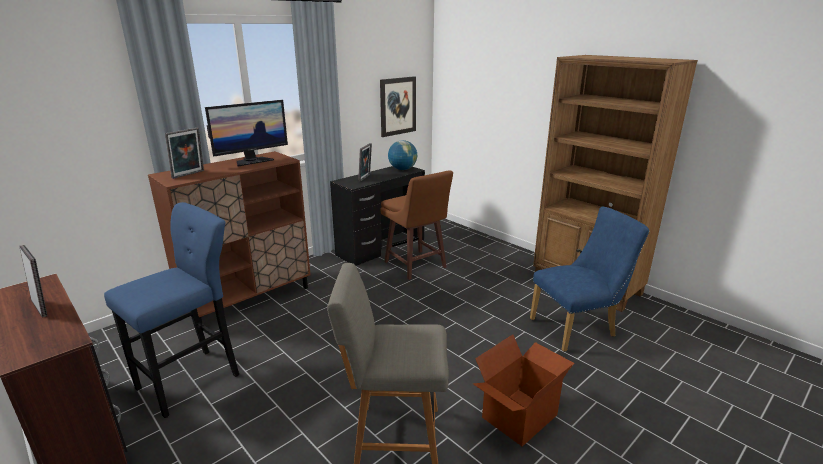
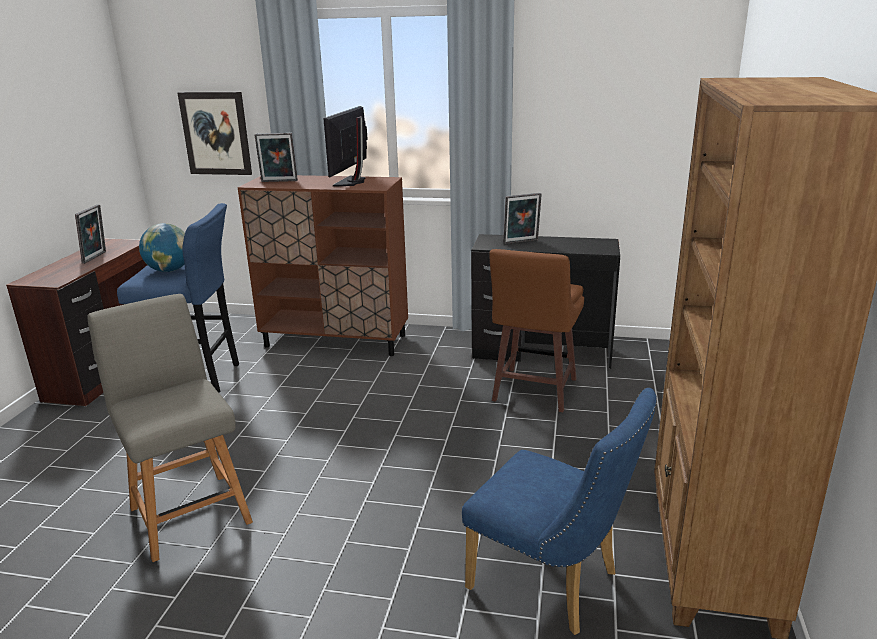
camera: 55 degrees right, 0 degrees up
(252, 161) = (352, 182): monitor -> monitor turned 90 degrees clockwise
(397, 106) = (640, 146): picture -> picture (216, 133)
(402, 169) = (594, 245): globe -> globe (169, 270)
(518, 415) = (284, 590): cardboard box -> none

